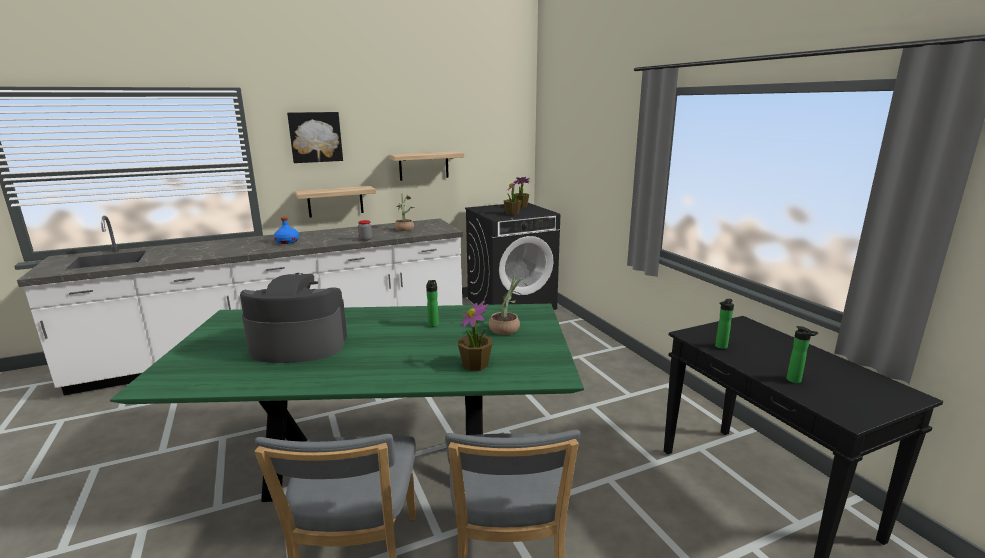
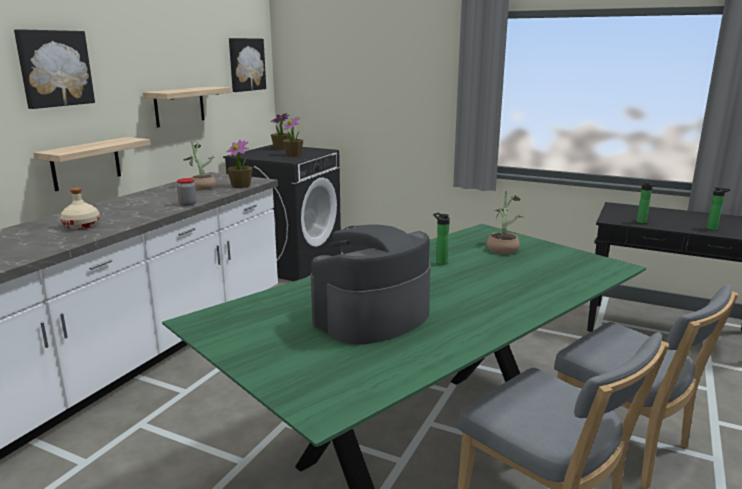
camera: 40 degrees left, 0 degrees up
(287, 242) = (82, 225): blue bottle -> beige bottle
(475, 365) = (552, 278): potted plant -> potted plant (241, 186)
(501, 134) = (246, 64): none -> picture

